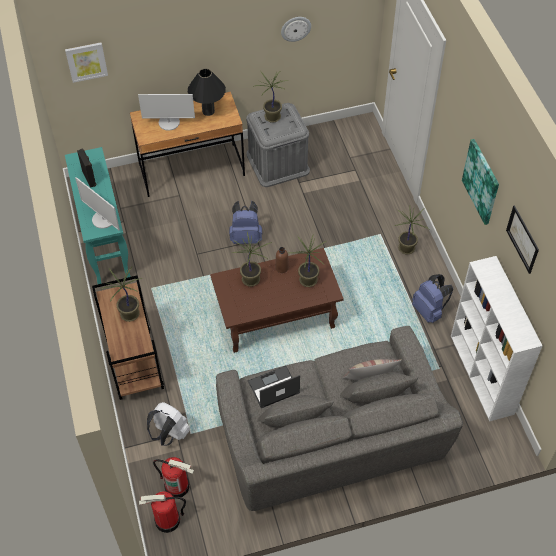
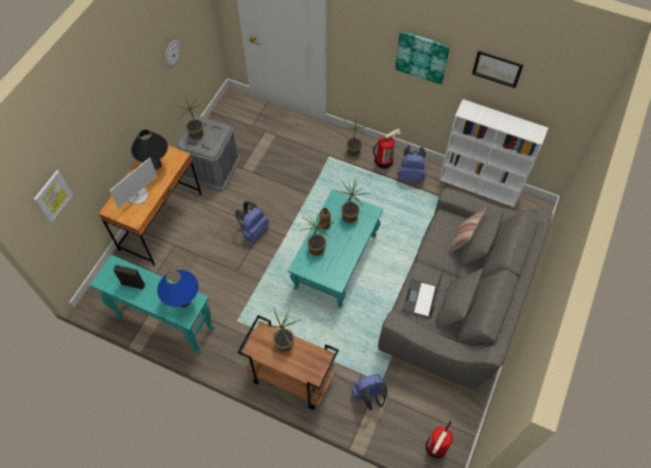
camera: 50 degrees left, 5 degrees up
(103, 219) = (183, 301): monitor -> blue table lamp
(169, 434) = (369, 396): white backpack -> blue backpack
(177, 486) = (414, 421): fire extinguisher -> fire extinguisher (384, 161)
(275, 317) = (335, 262): brown coffee table -> turquoise coffee table

